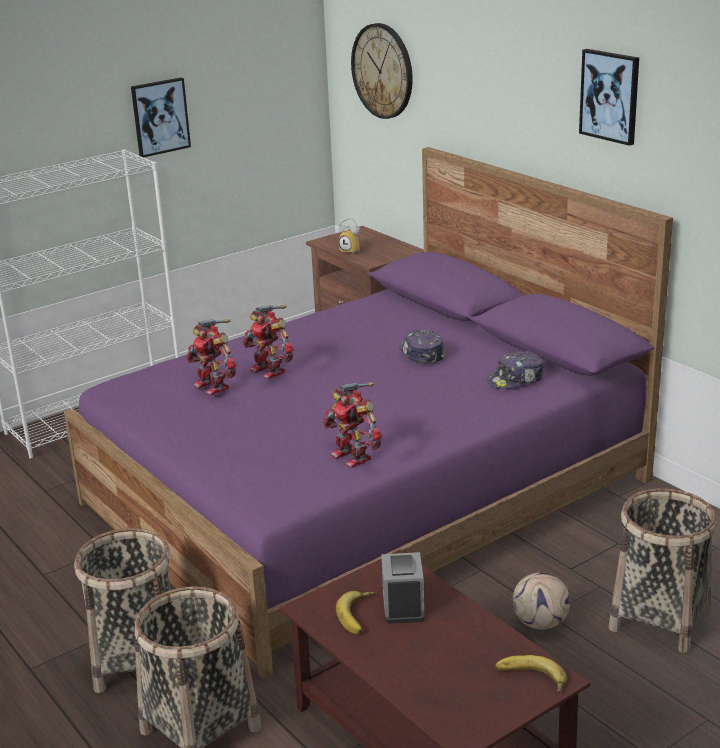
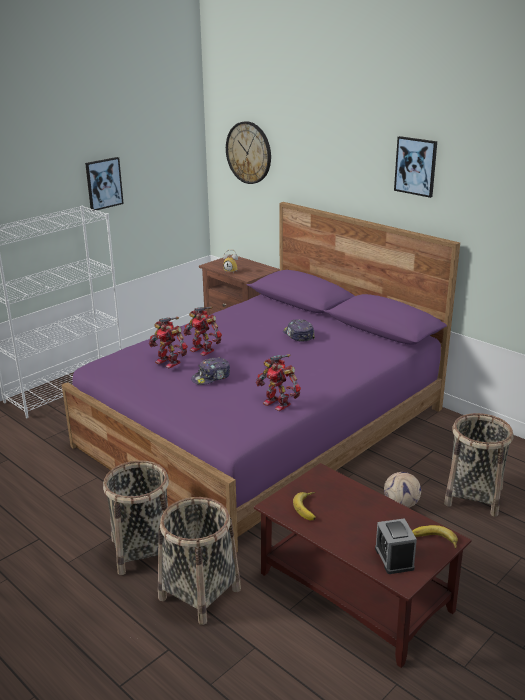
camera: 10 degrees left, 0 degrees up
(403, 605) = (335, 499): alarm clock -> alarm clock (394, 558)
(515, 380) = (364, 349): cap -> cap (211, 377)

